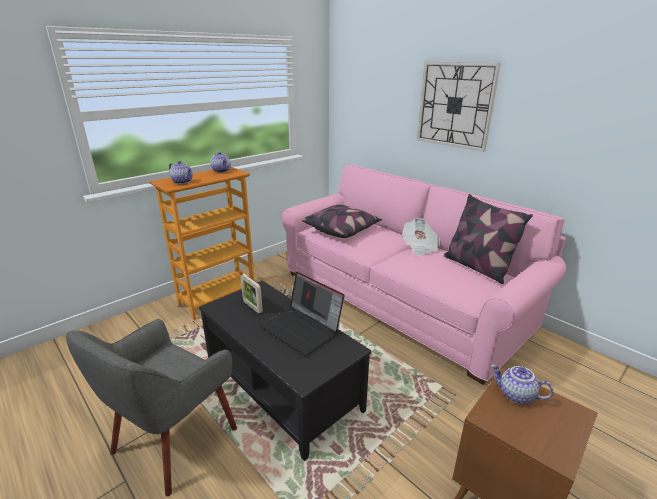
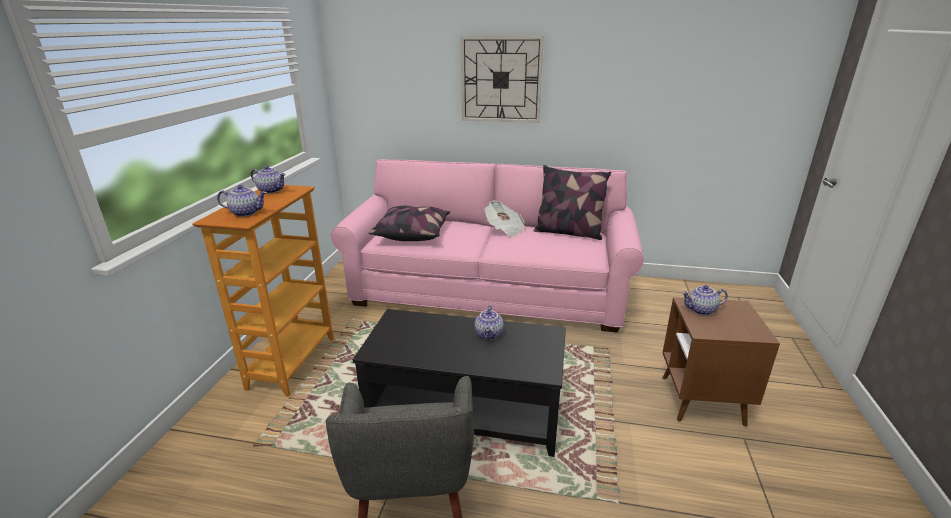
camera: 35 degrees left, 0 degrees up
(252, 307) = (413, 336): picture frame -> none
(302, 329) = (489, 335): laptop -> teapot

